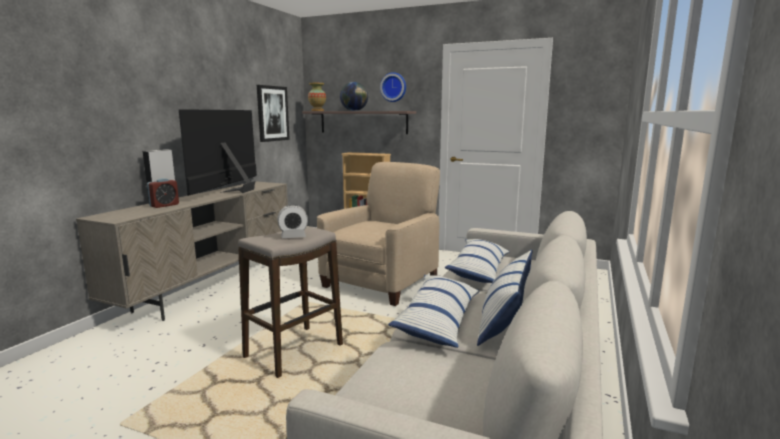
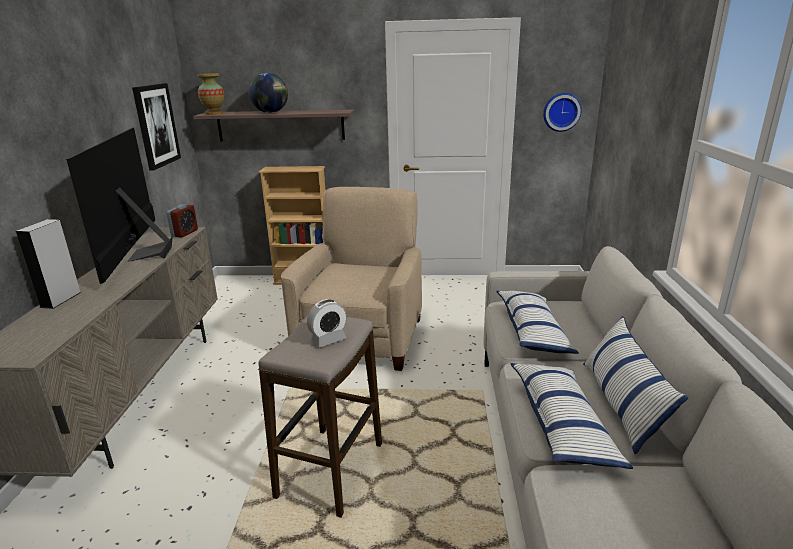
camera: 20 degrees left, 10 degrees up
(164, 205) = (71, 307): alarm clock -> alarm clock (185, 233)
(394, 87) = (320, 78): wall clock -> wall clock (561, 112)

